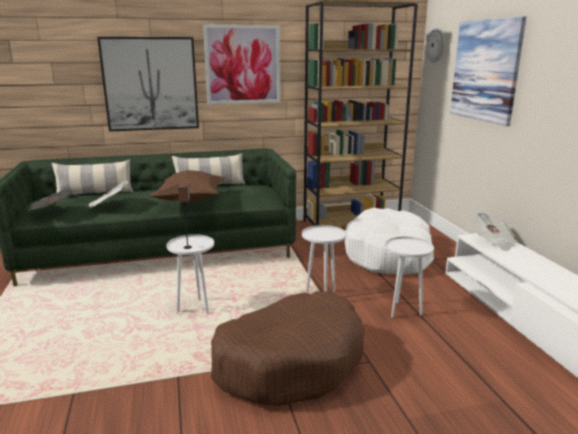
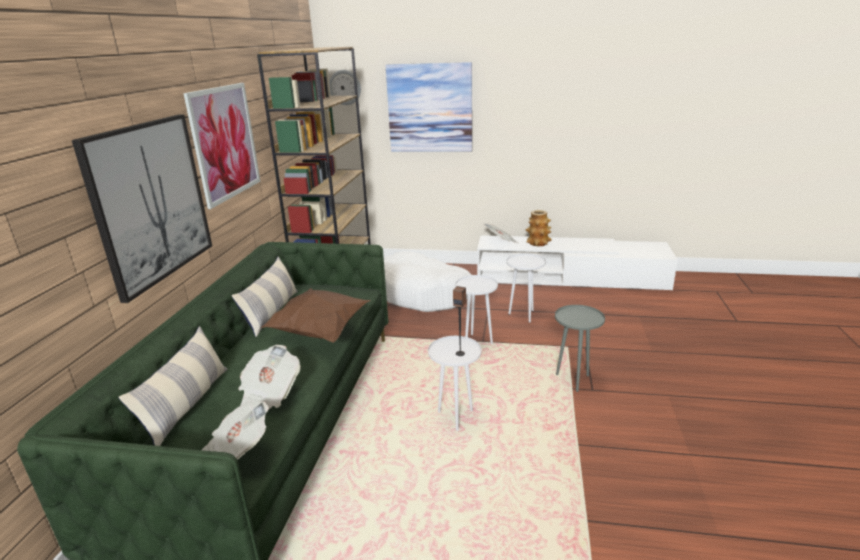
camera: 65 degrees left, 5 degrees up
(290, 361) = (573, 380): brown dog bed -> grey side table
(525, 261) = (538, 243): none -> vase

